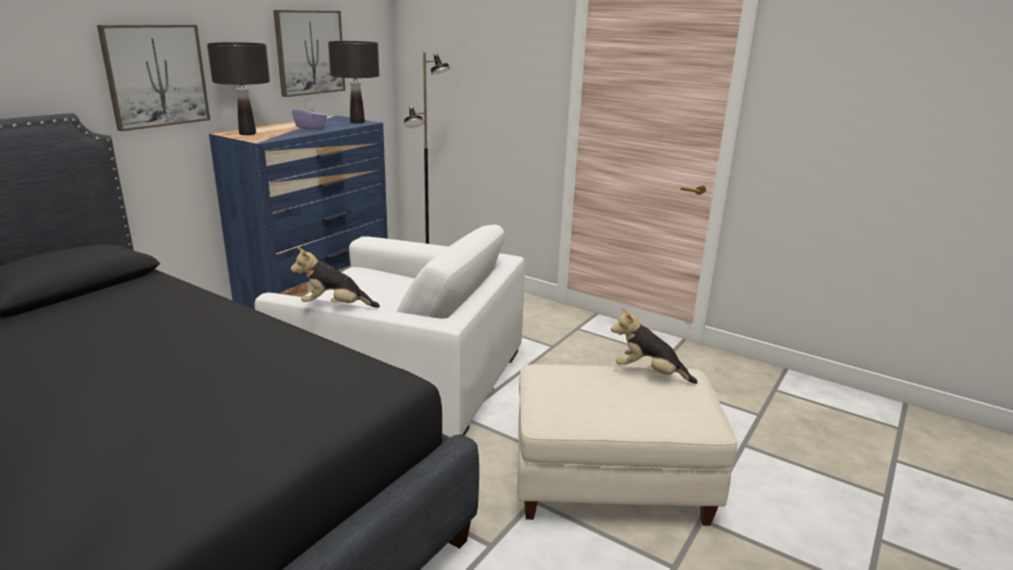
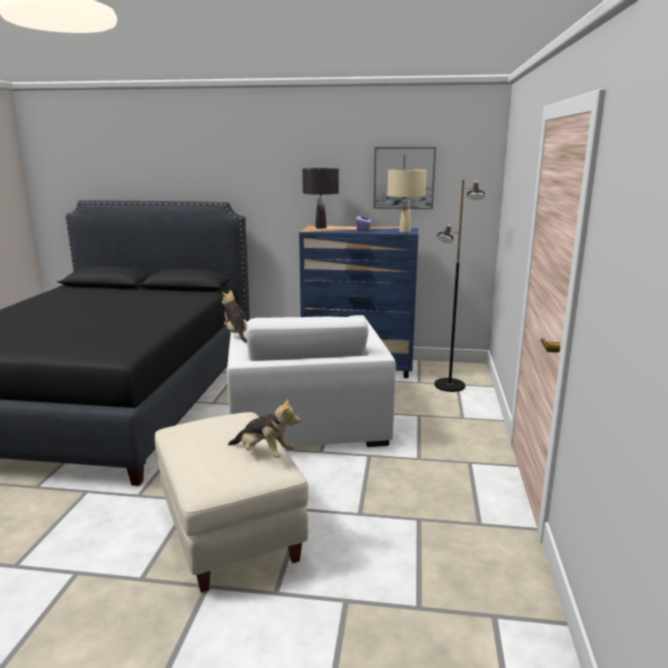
camera: 65 degrees right, 5 degrees down
(156, 76) = (284, 186): picture -> none
(357, 122) = (404, 232): black table lamp -> beige table lamp
(649, 374) = (264, 453): plush toy -> plush toy turned 120 degrees clockwise

